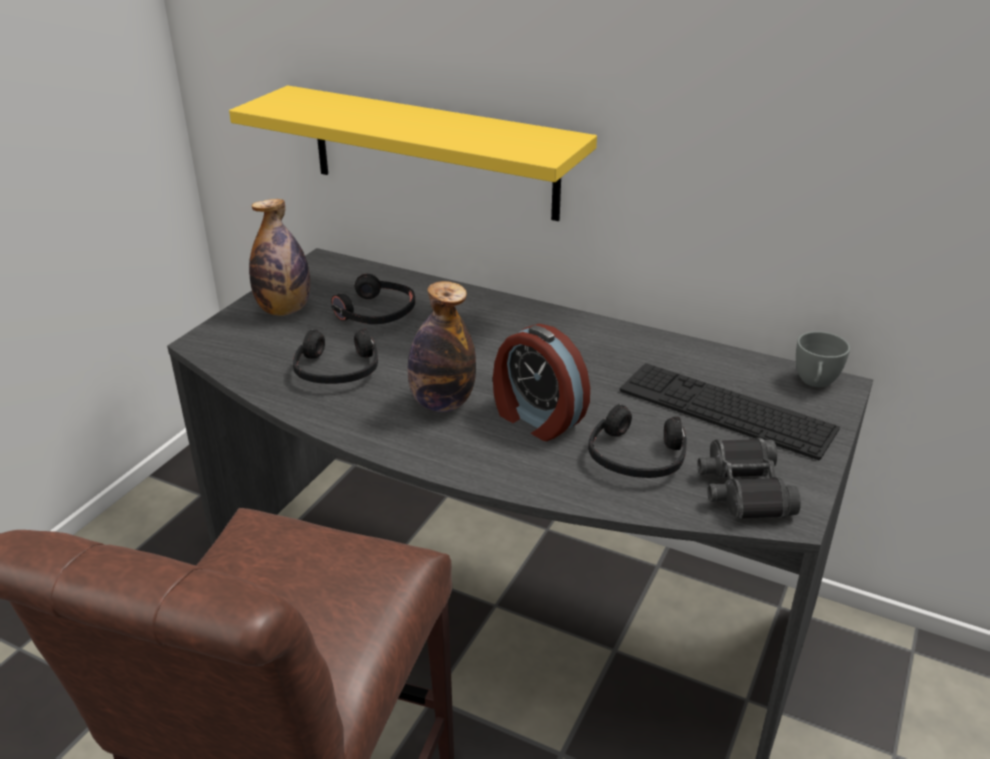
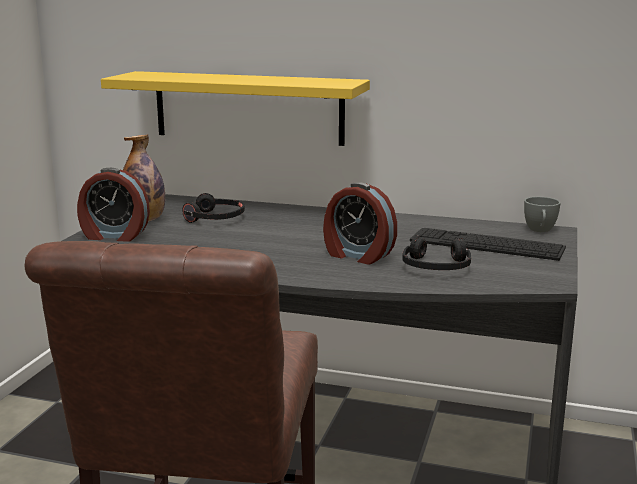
camera: 10 degrees left, 15 degrees down
(235, 342) = (114, 236): none -> alarm clock
(337, 370) = (200, 243): black headphones -> none
(442, 403) = (286, 253): bottle -> none
(742, 490) = (515, 275): black binoculars -> none

